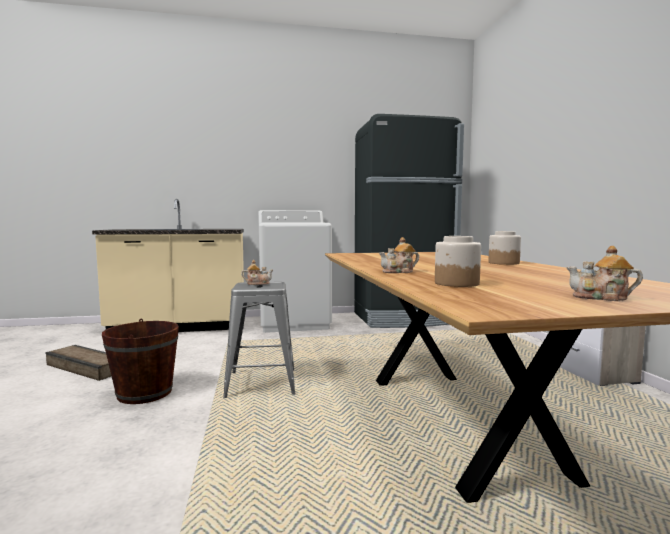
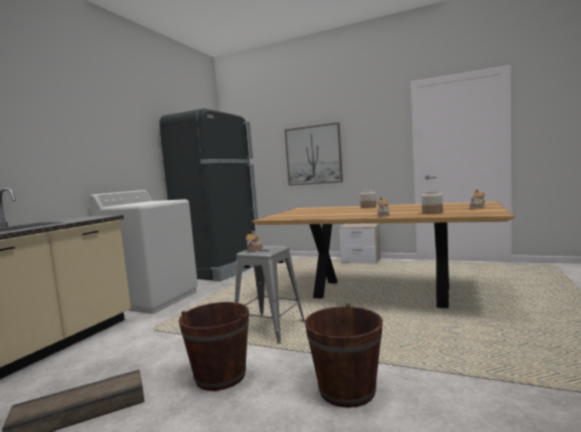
camera: 55 degrees left, 0 degrees up
(119, 465) = (347, 390): none -> brown bucket
(560, 169) = (313, 155): none -> picture

